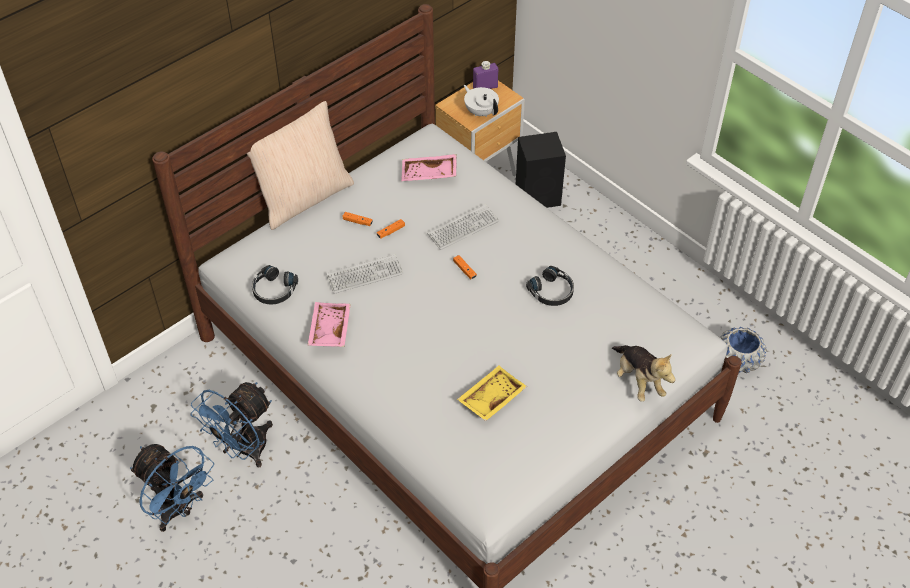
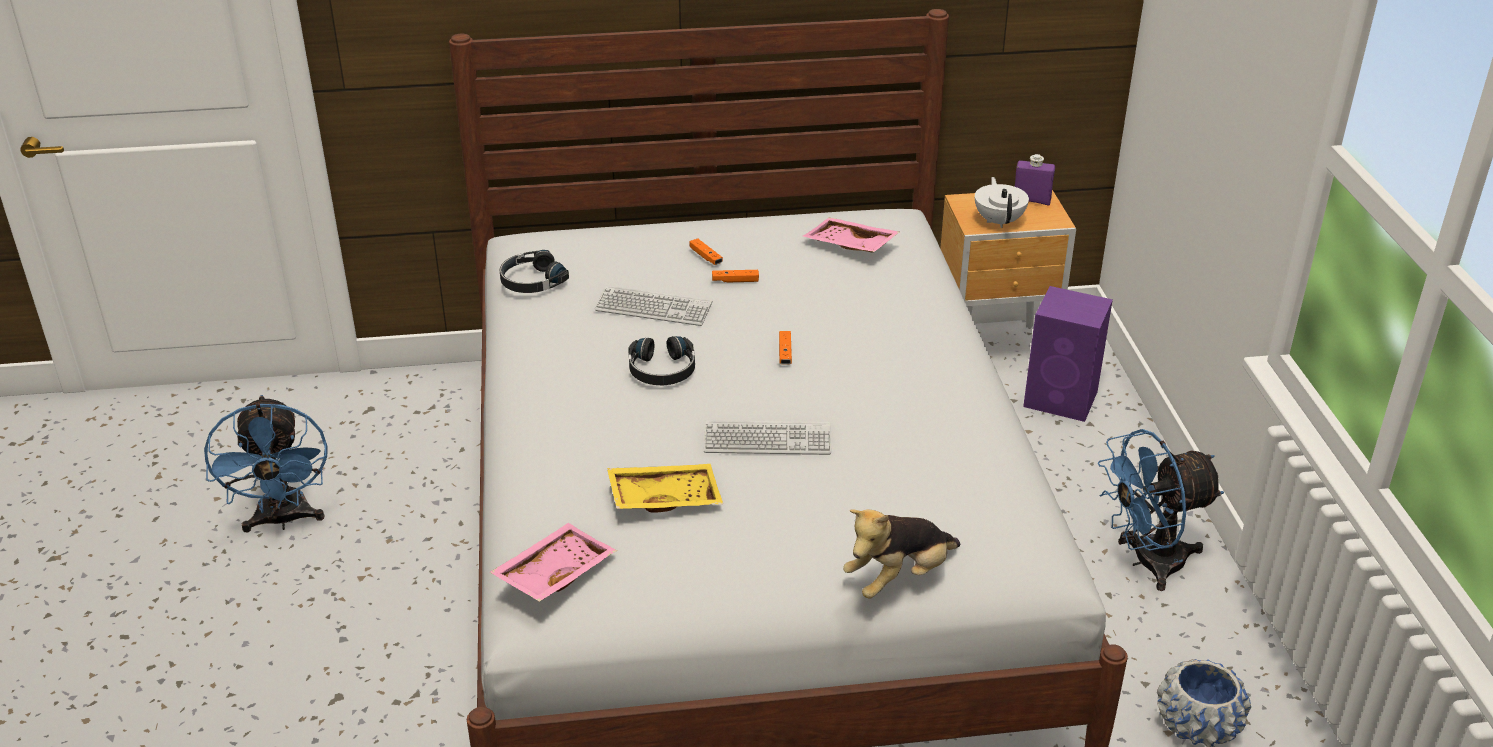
camera: 35 degrees right, 15 degrees down
(244, 450) = (416, 497): blue fan -> blue fan (1146, 562)
(303, 197) = (672, 215): beige pillow -> none
(328, 330) = (547, 342): pink tray -> pink tray (553, 573)
(463, 228) = (832, 311): keyboard -> keyboard (767, 440)
(539, 196) = (1062, 399): black speaker -> purple speaker
(552, 292) = (879, 423): black headphones -> black headphones (662, 370)
(638, 381) = (899, 578): plush toy -> plush toy turned 45 degrees clockwise

